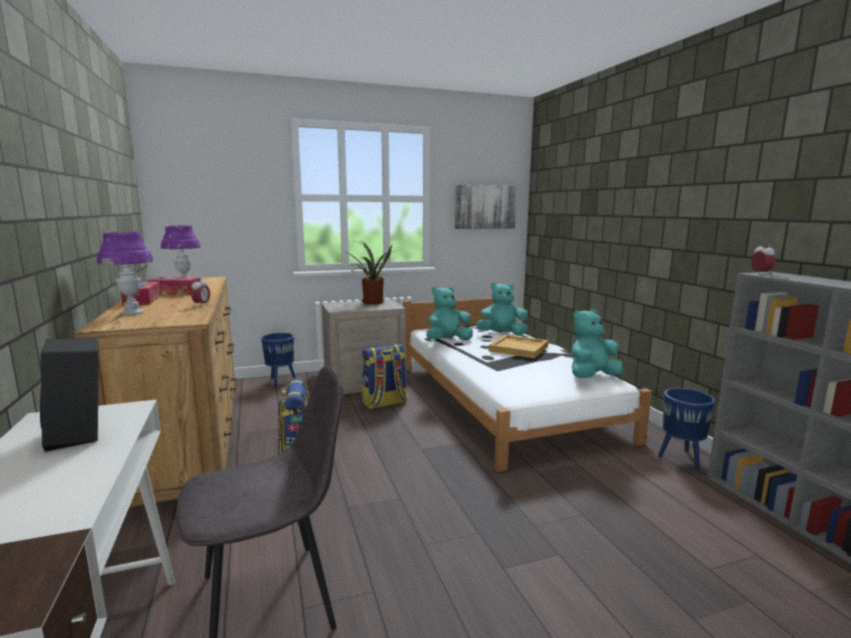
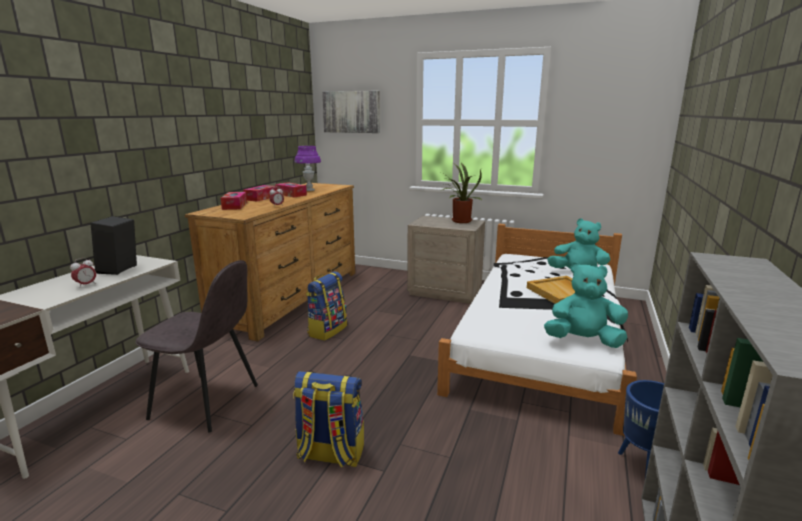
camera: 40 degrees right, 5 degrees up
(132, 313) = (234, 206): purple table lamp -> tissue box
(280, 382) = (389, 275): blue planter -> none
(384, 403) = (435, 312): backpack -> backpack (330, 454)
(448, 341) = (510, 269): turquoise plush toy -> none
(485, 207) = (612, 132): picture -> picture (351, 112)
(761, 274) = (717, 258): alarm clock -> alarm clock (86, 285)

